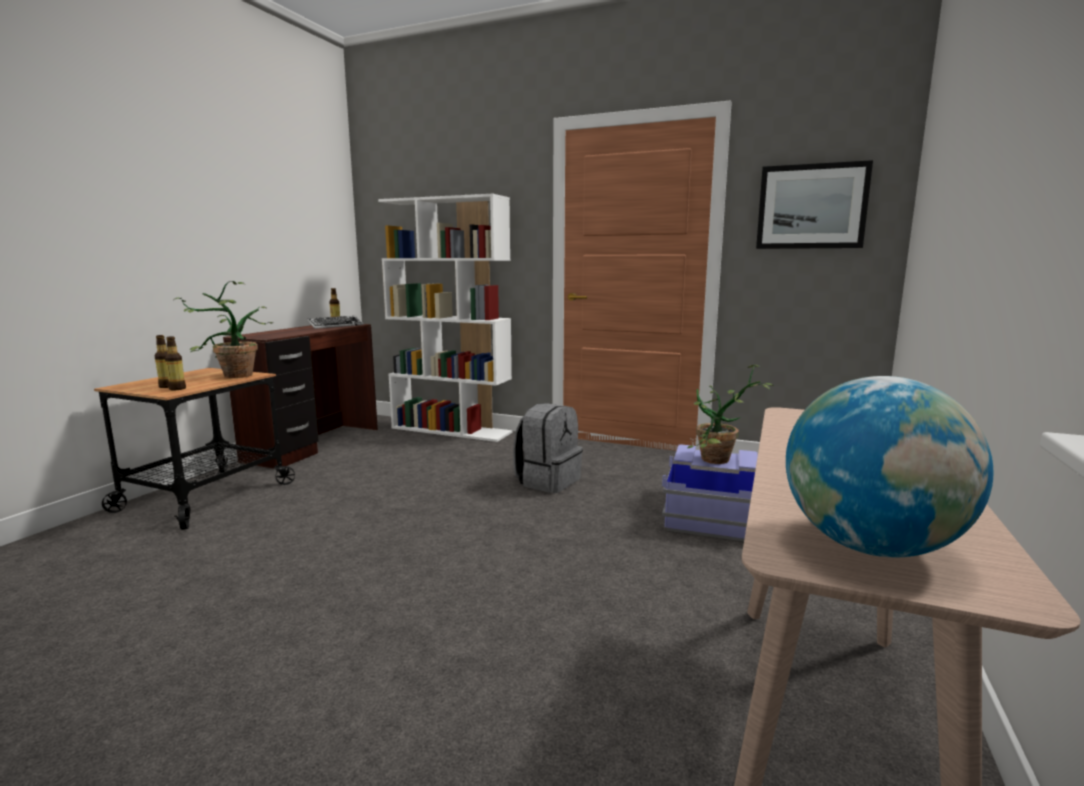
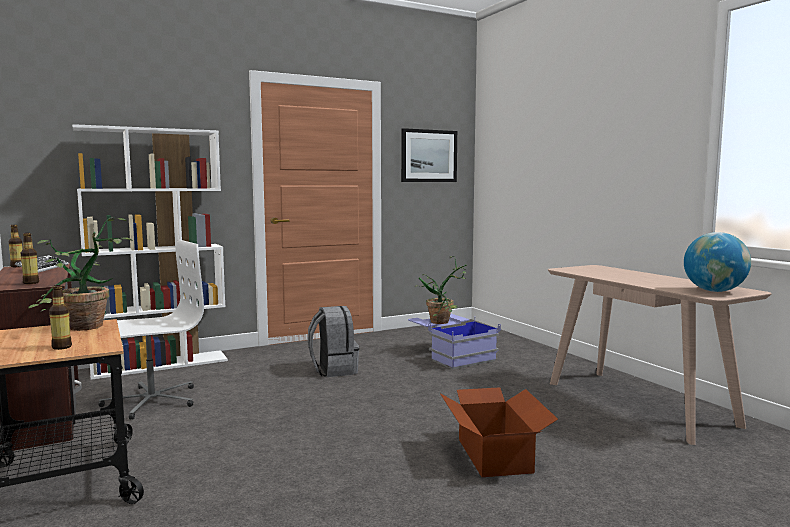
camera: 50 degrees left, 5 degrees down
(177, 389) = (89, 345): bottle -> bottle (31, 283)
(374, 457) = (151, 401): none -> white office chair
(426, 656) = (495, 455): none -> cardboard box

